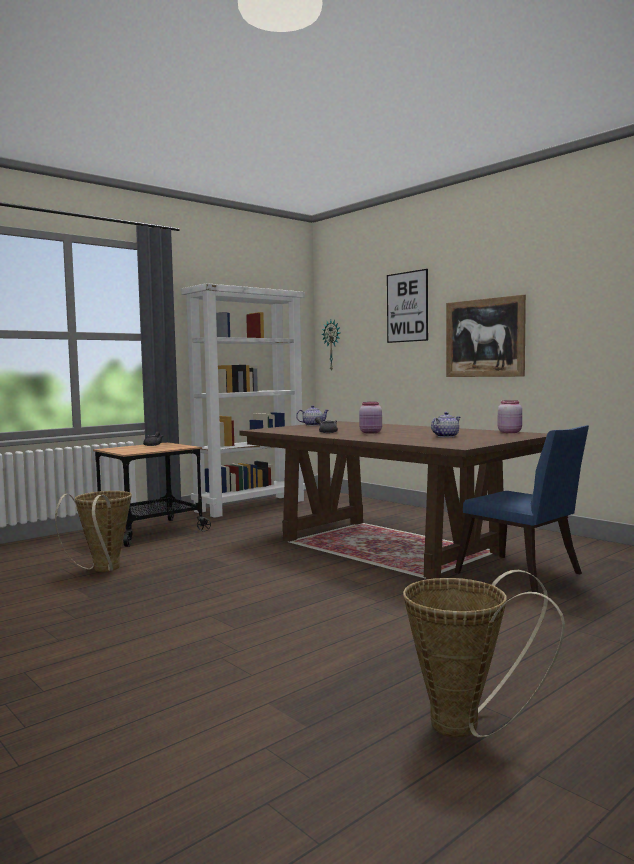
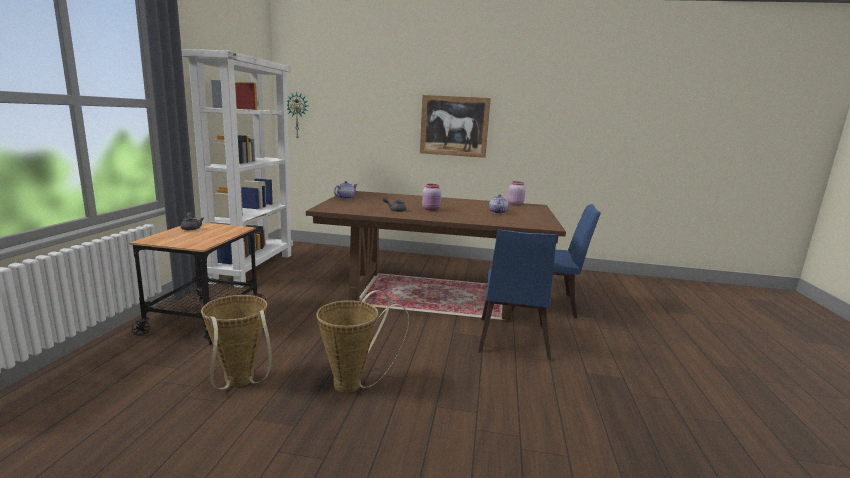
camera: 40 degrees left, 10 degrees up
(391, 595) = (511, 341): none -> blue chair
(407, 307) = (382, 92): picture -> none
(467, 727) = (725, 441): basket -> basket (354, 384)

